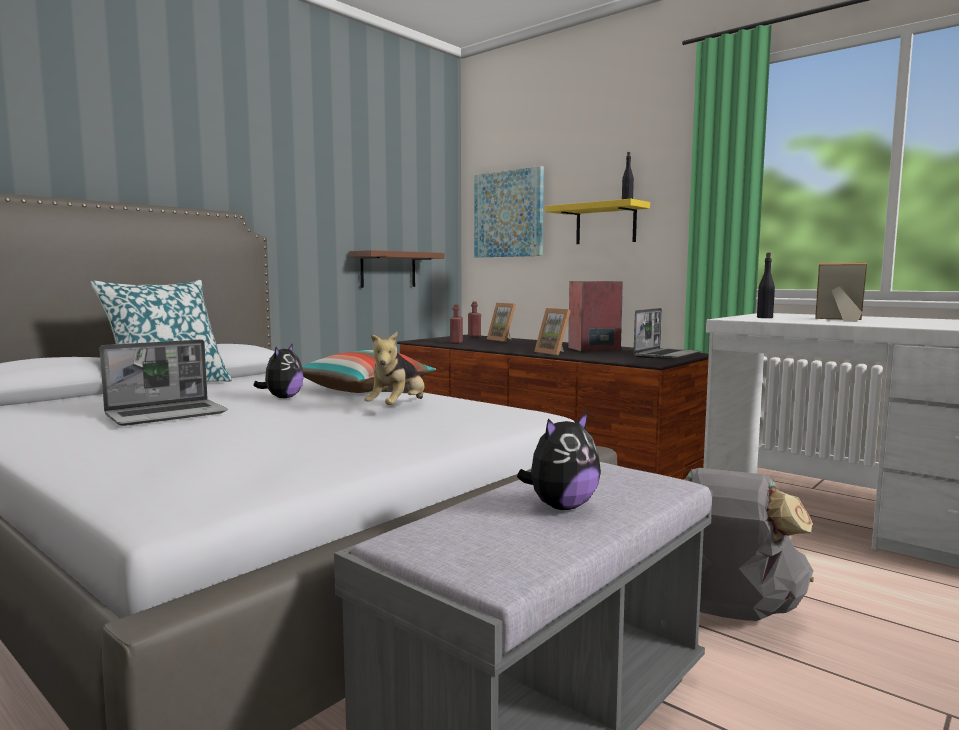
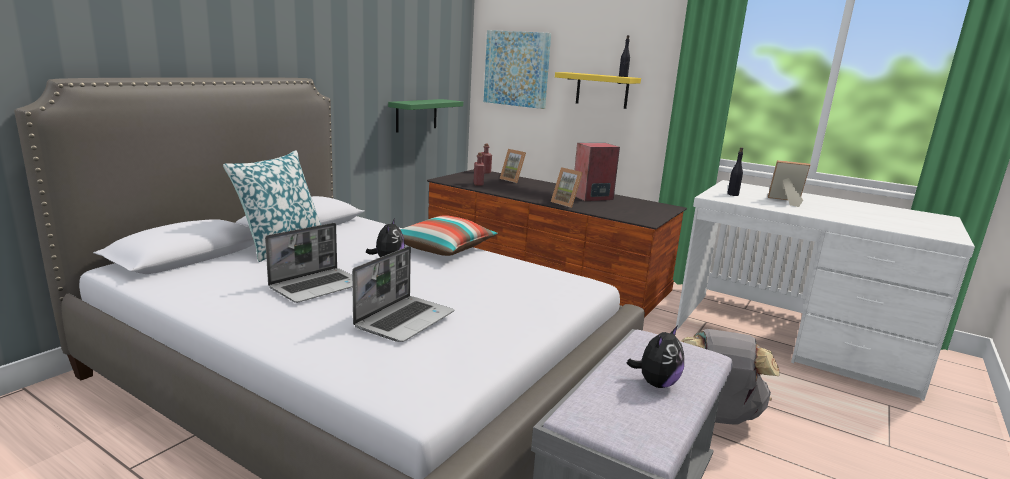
camera: 10 degrees left, 10 degrees up
(388, 269) = (416, 115): brown shelf -> green shelf
(398, 408) = (487, 276): plush toy -> none
(666, 355) = (651, 209): laptop -> laptop (405, 319)

